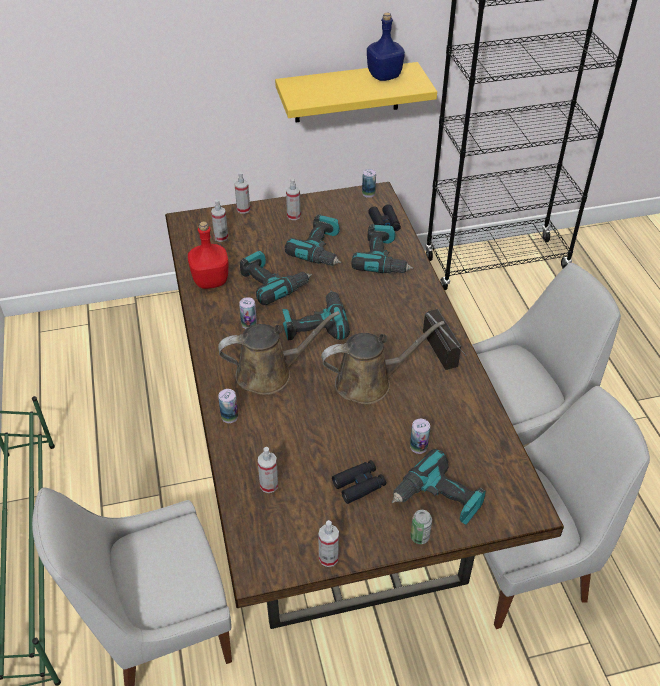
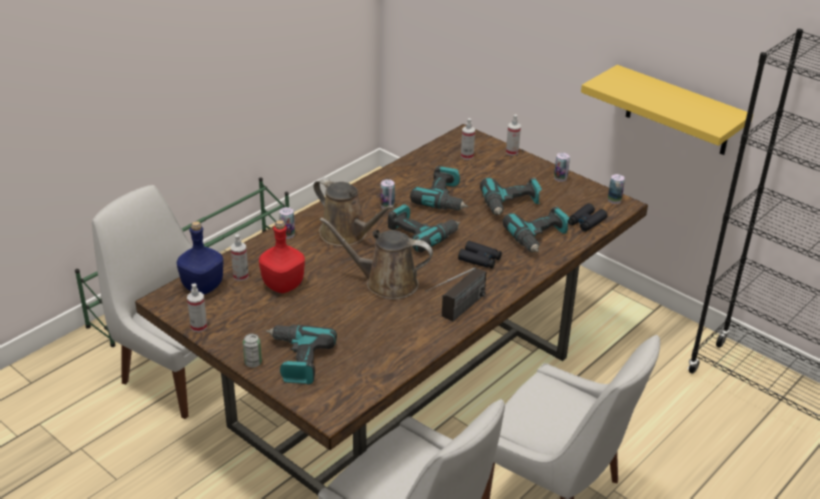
camera: 55 degrees right, 10 degrees down
(211, 280) = (414, 171): red bottle -> red bottle (284, 285)
(293, 216) = (535, 176): spray bottle -> none
(359, 485) = (277, 316): black binoculars -> black binoculars (480, 259)
(369, 382) = (386, 283): brown watering can -> brown watering can turned 150 degrees clockwise
(385, 76) = (702, 106): blue bottle -> blue bottle (203, 286)
(418, 447) = (342, 331): can -> can (560, 178)

